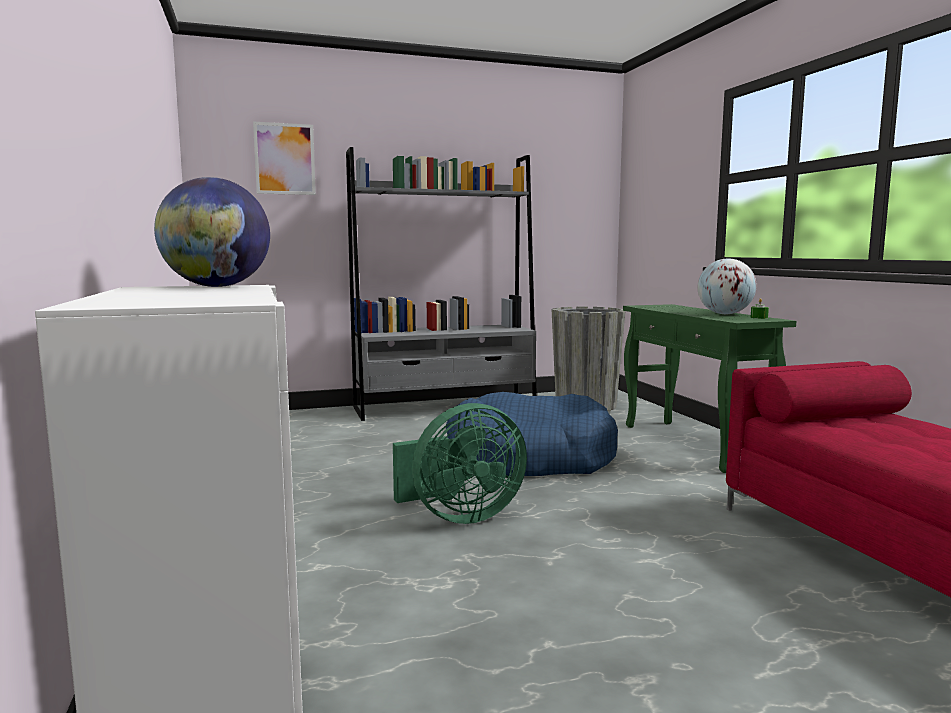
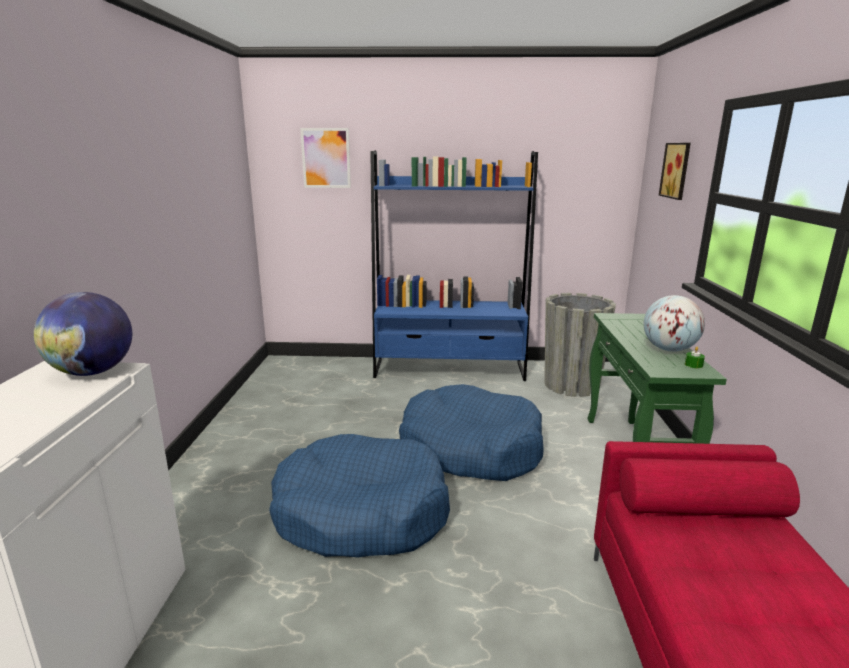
camera: 20 degrees right, 10 degrees up
(445, 407) = (449, 370): grey bookcase -> blue bookcase
(459, 516) = (361, 513): green fan -> blue dog bed
(671, 168) = (677, 170): none -> picture

